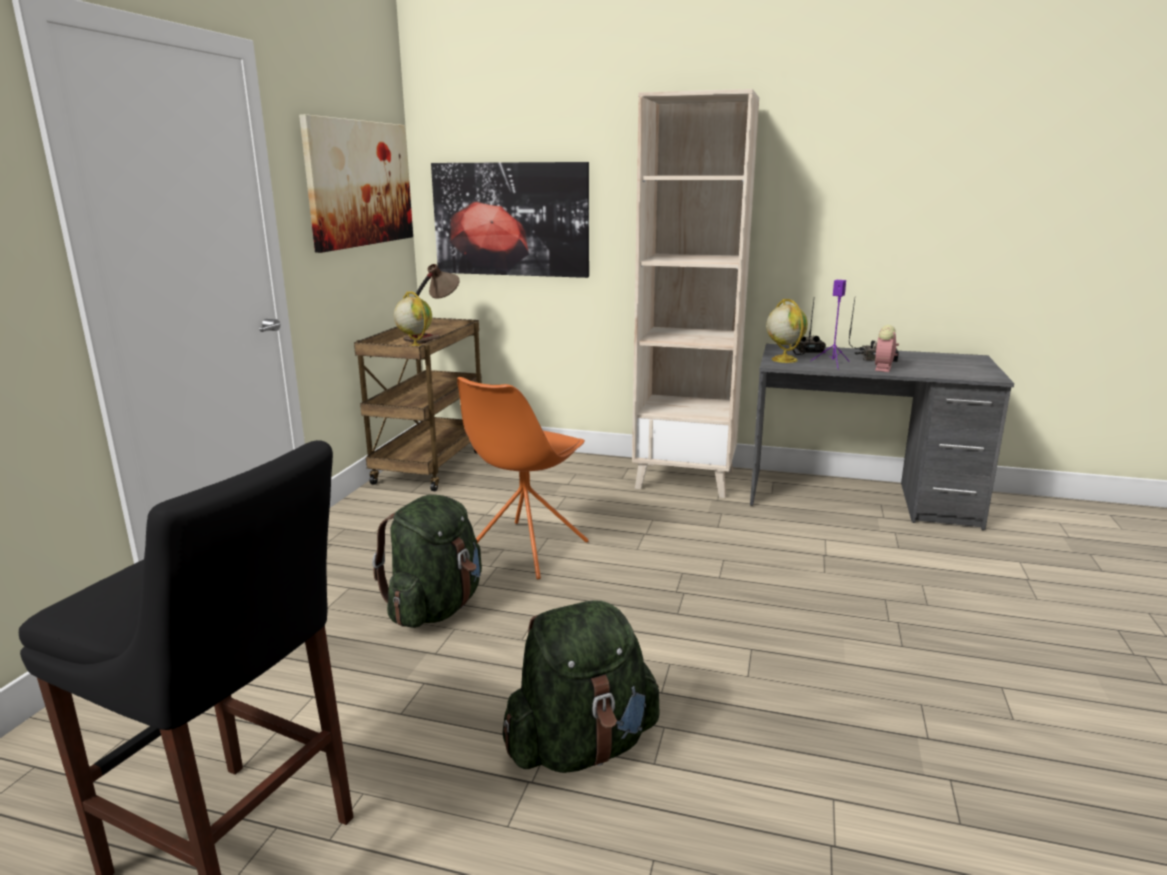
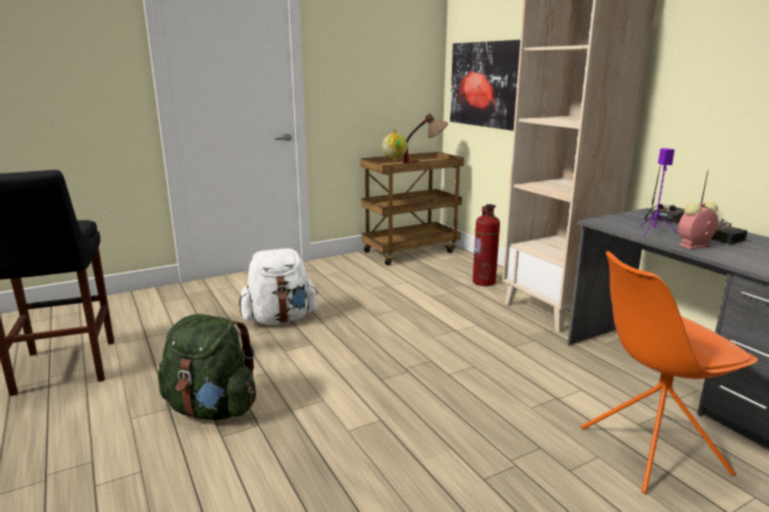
camera: 45 degrees right, 0 degrees up
(360, 183) = (387, 56): picture -> none
(436, 608) = (280, 319): green backpack -> white backpack
(524, 550) = (371, 311): orange chair -> orange chair (649, 450)
(575, 473) = (484, 282): none -> fire extinguisher
(783, 359) = (618, 220): globe -> none

